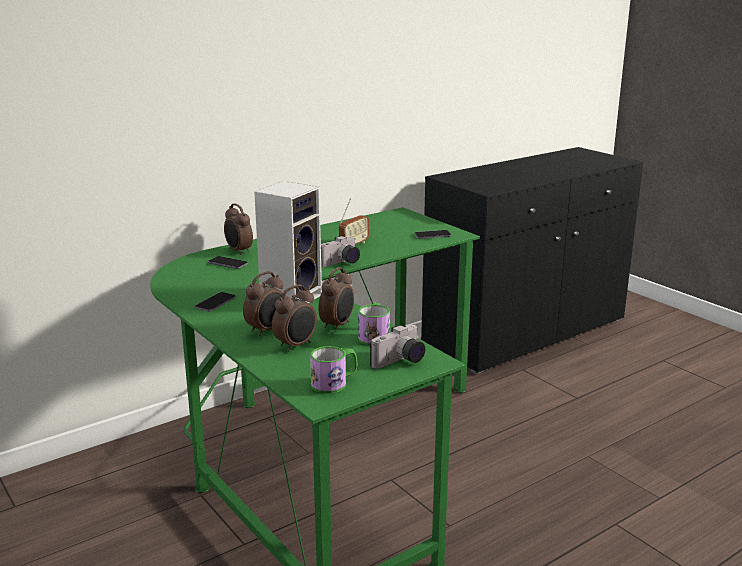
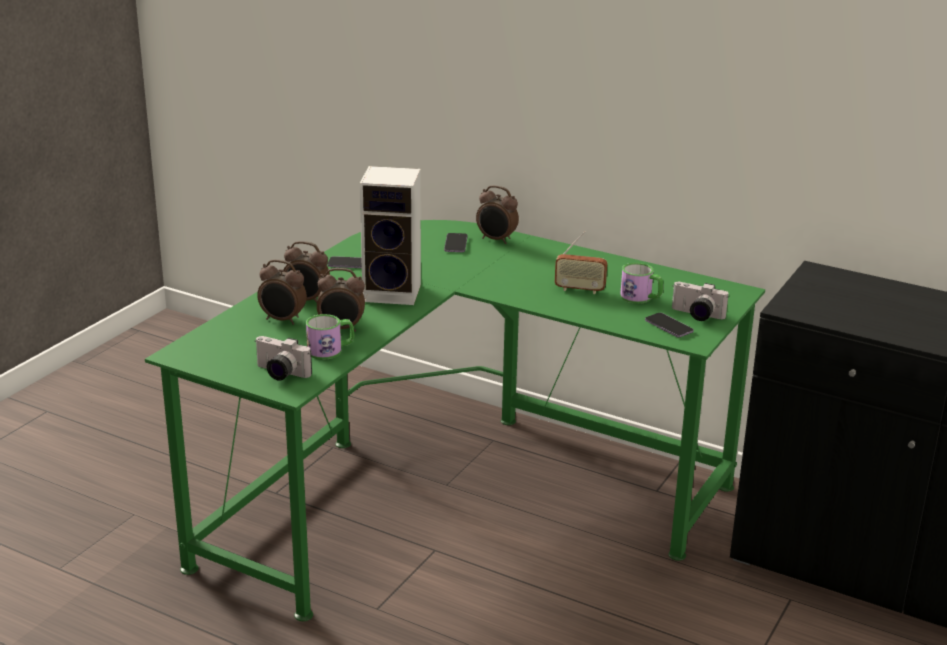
camera: 65 degrees right, 5 degrees up
(238, 251) = (496, 240): alarm clock -> alarm clock turned 90 degrees counterclockwise
(334, 383) = (216, 353): mug -> mug (641, 298)
(341, 263) = (514, 295): camera -> camera (696, 315)

